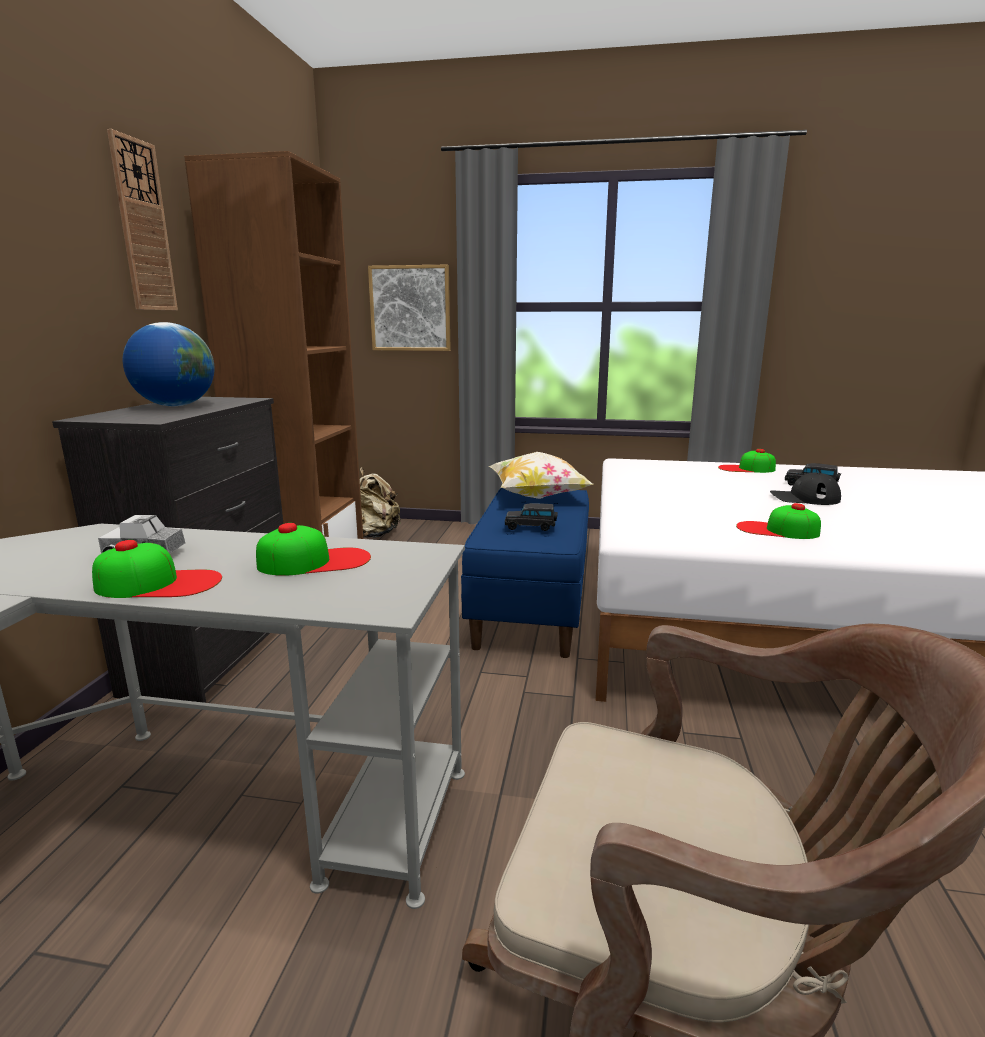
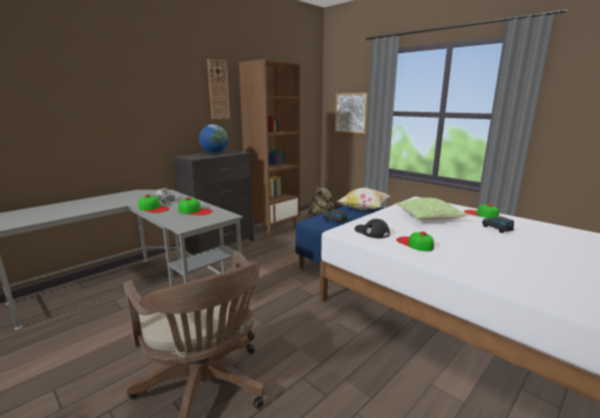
camera: 35 degrees right, 0 degrees up
(701, 487) = (428, 218): none -> pillow
(804, 498) = (473, 234): black cap -> black cap (371, 232)

